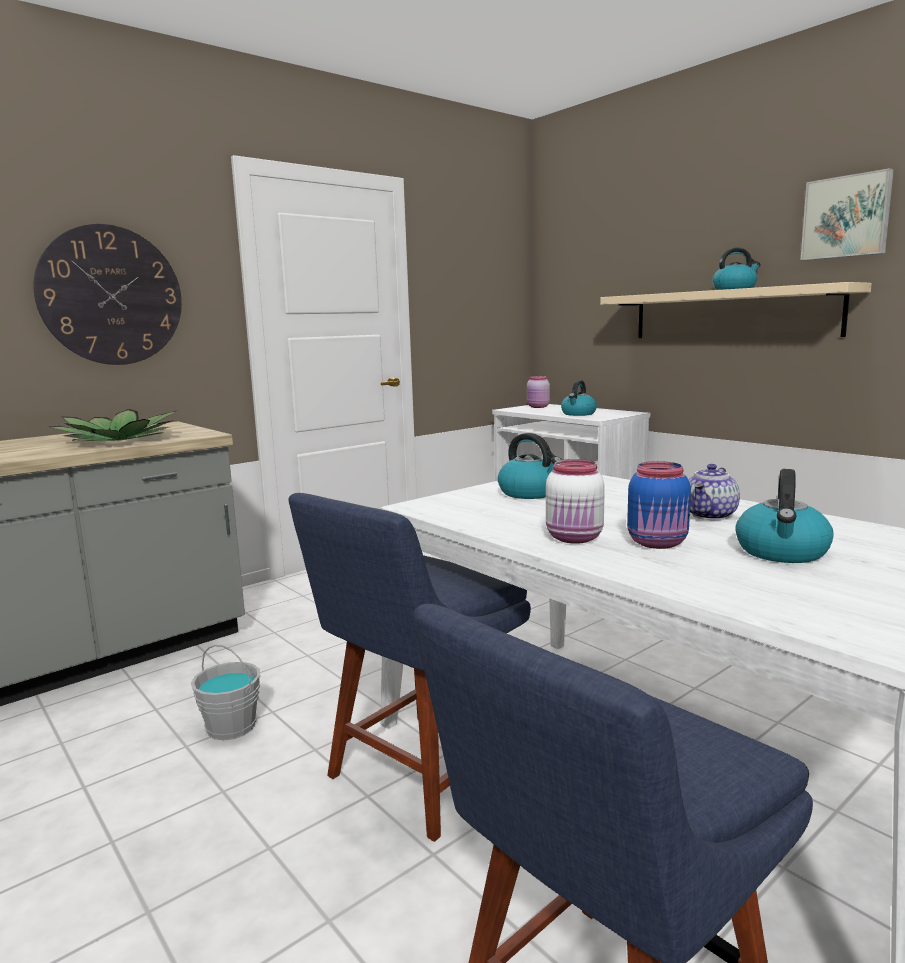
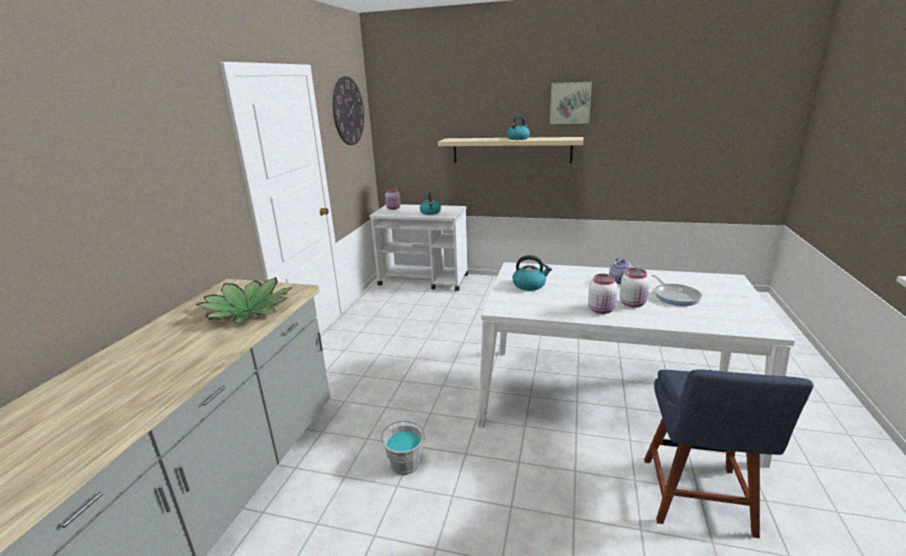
camera: 35 degrees left, 10 degrees up
(111, 296) = (170, 193): wall clock -> wall clock (348, 111)
(420, 775) = (527, 442): blue chair -> none
(659, 543) = (633, 304): blue jar -> white jar
(782, 552) = (675, 296): kettle -> frying pan

